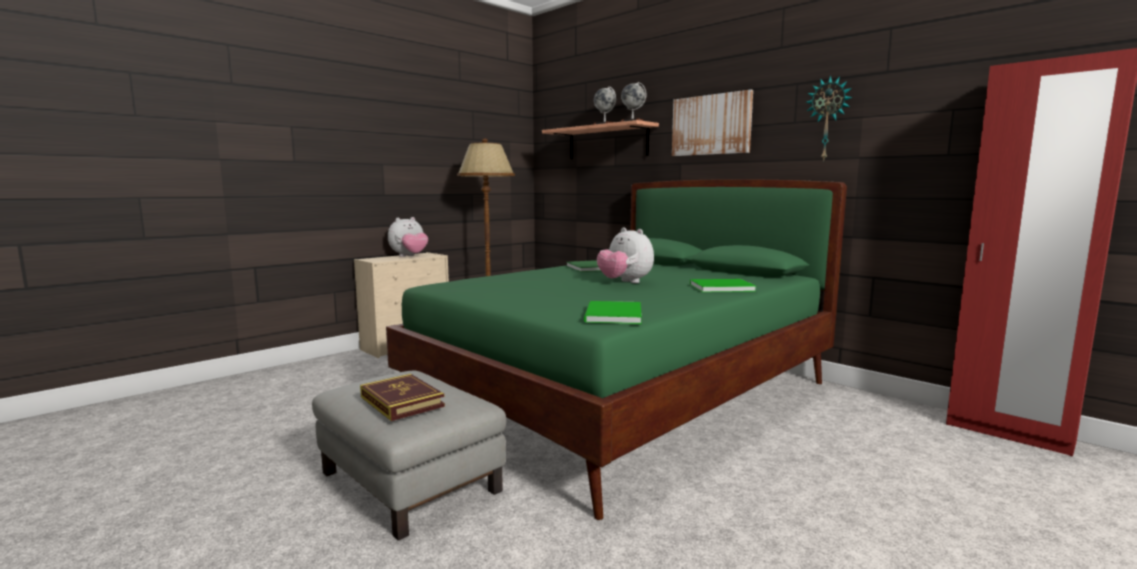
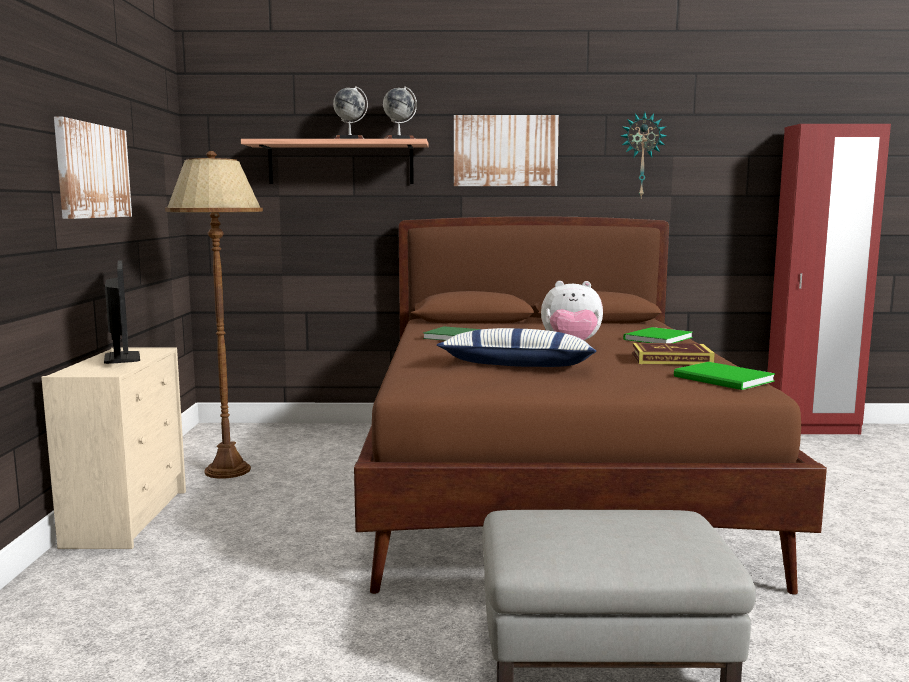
camera: 45 degrees left, 0 degrees up
(401, 401) = (647, 536): book -> book (671, 359)
(409, 256) = (122, 358): plush toy -> monitor
(422, 153) = (92, 171): none -> picture
(531, 285) = (518, 366): none -> pillow
(625, 395) = (550, 486): green bed -> brown bed

